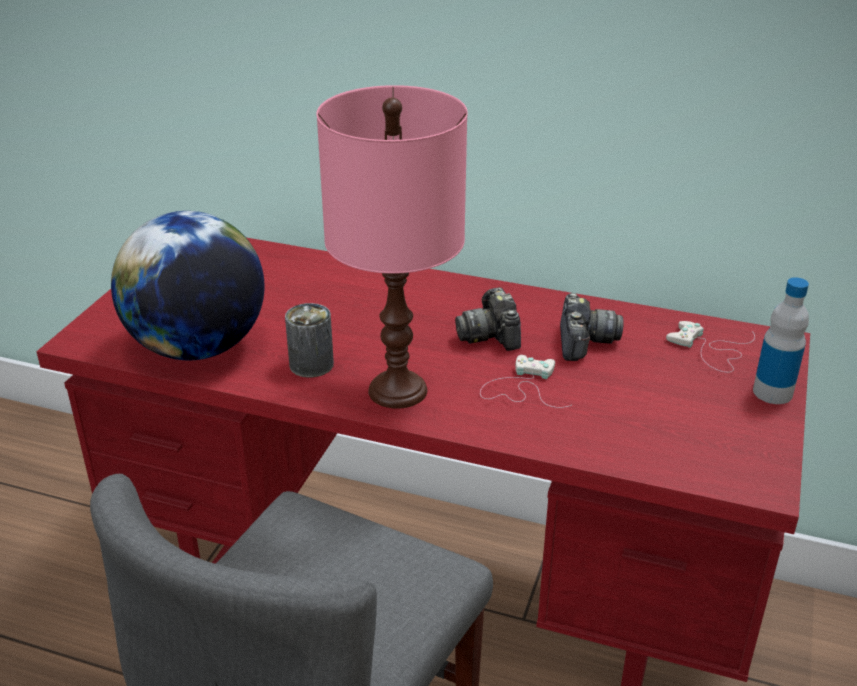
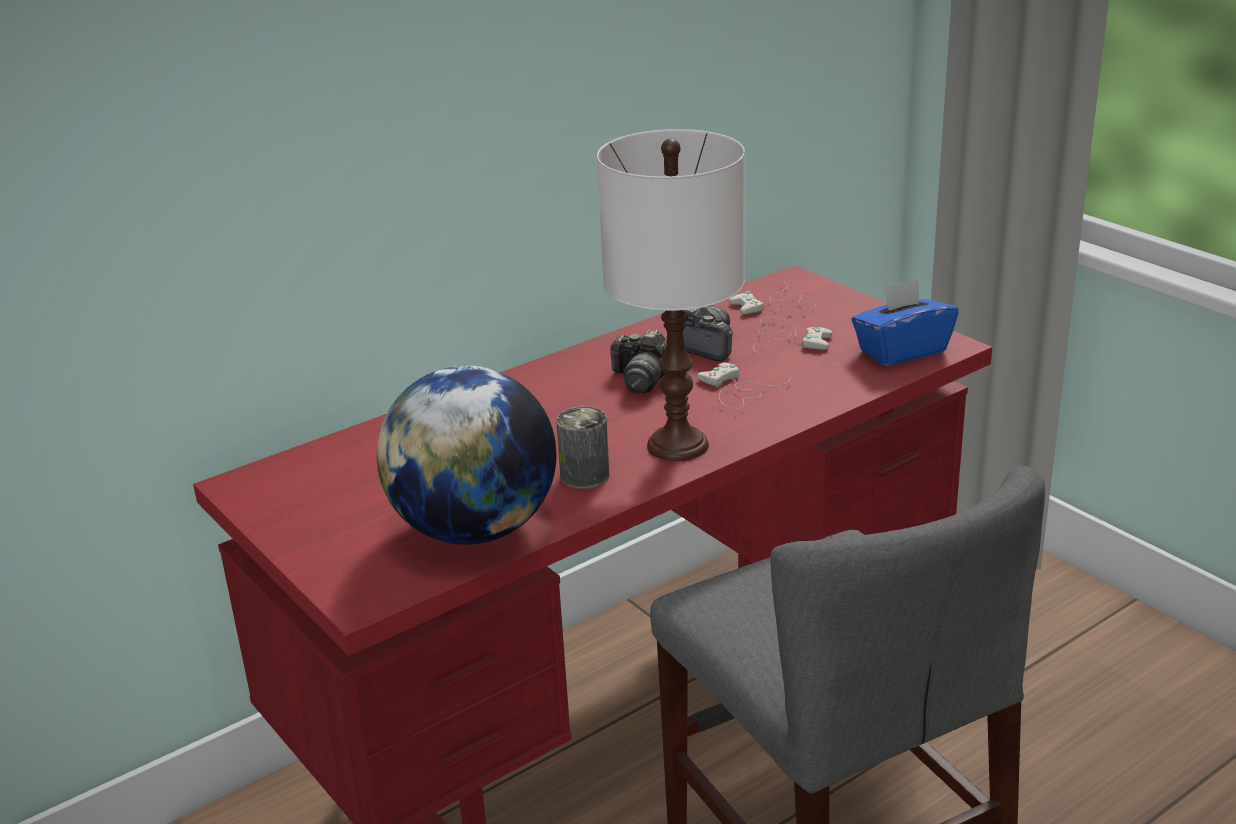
camera: 55 degrees left, 5 degrees down
(398, 391) = (679, 445): pink table lamp -> white table lamp
(653, 379) = (787, 338): none -> white game controller
(710, 456) = (901, 351): none -> blue tissue box
(772, 392) = (852, 303): bottle -> none

